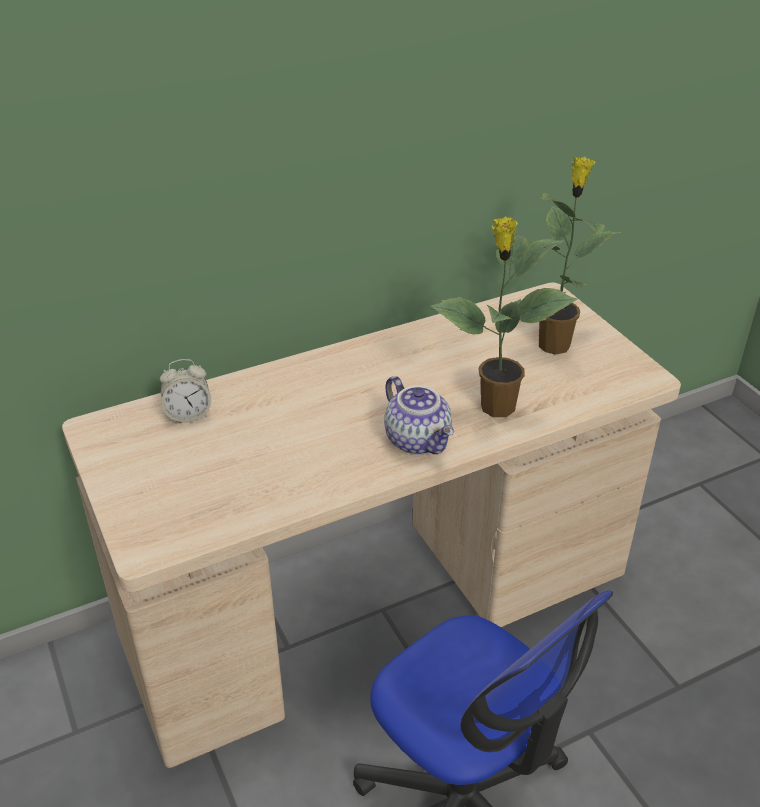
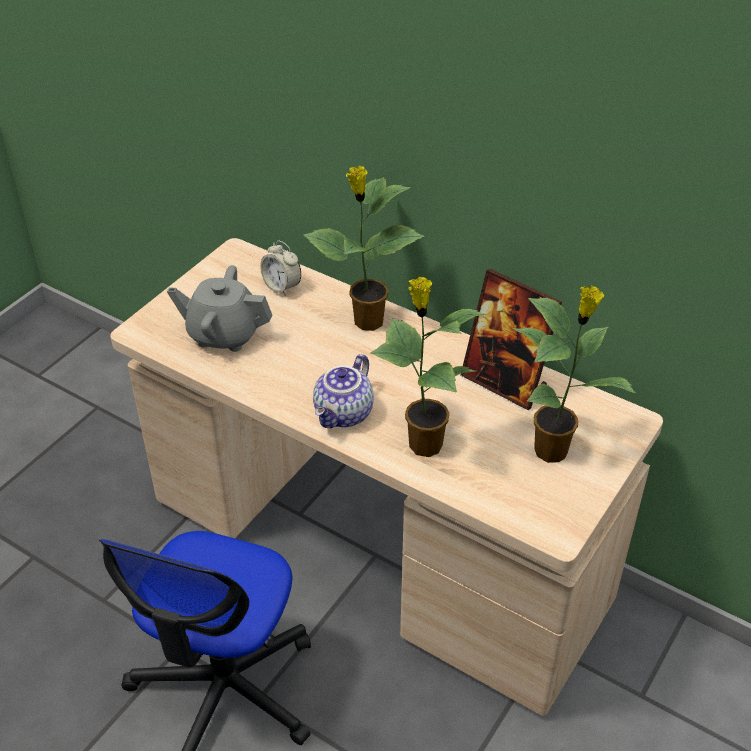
camera: 60 degrees right, 5 degrees up
(221, 482) = (224, 334): none -> grey teapot
(301, 380) = (367, 322): none -> potted plant
(454, 336) = (504, 382): none -> picture frame

